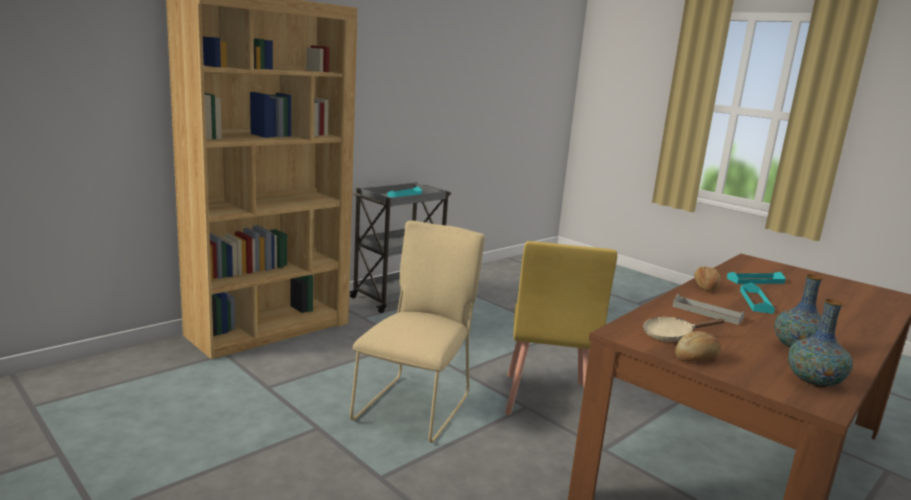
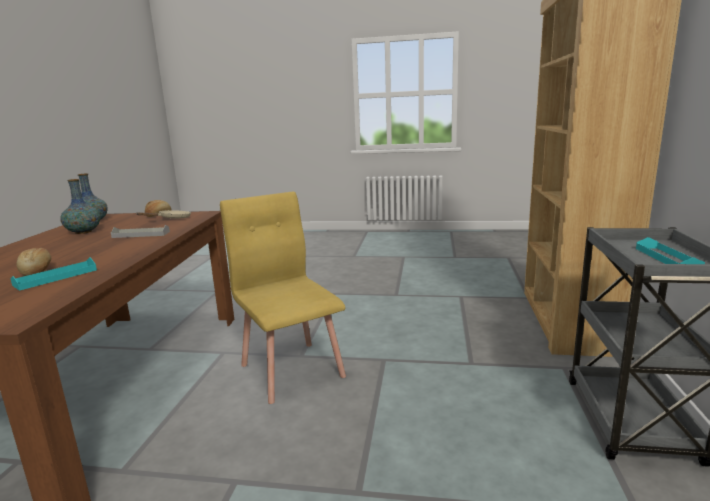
camera: 145 degrees right, 0 degrees up
(415, 405) = (372, 323): beige chair -> none
(705, 287) = (131, 253): bread -> bread (37, 271)
(756, 301) = (84, 253): turquoise tray -> none

